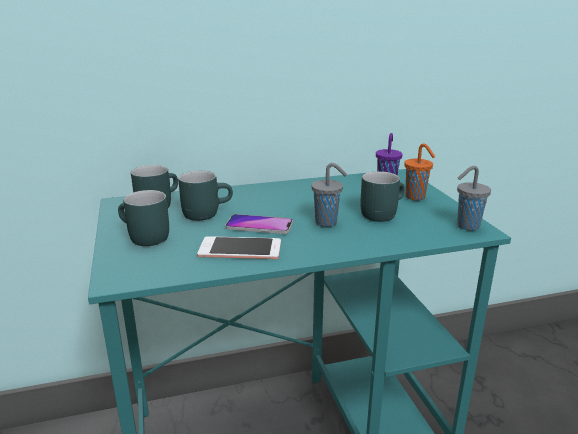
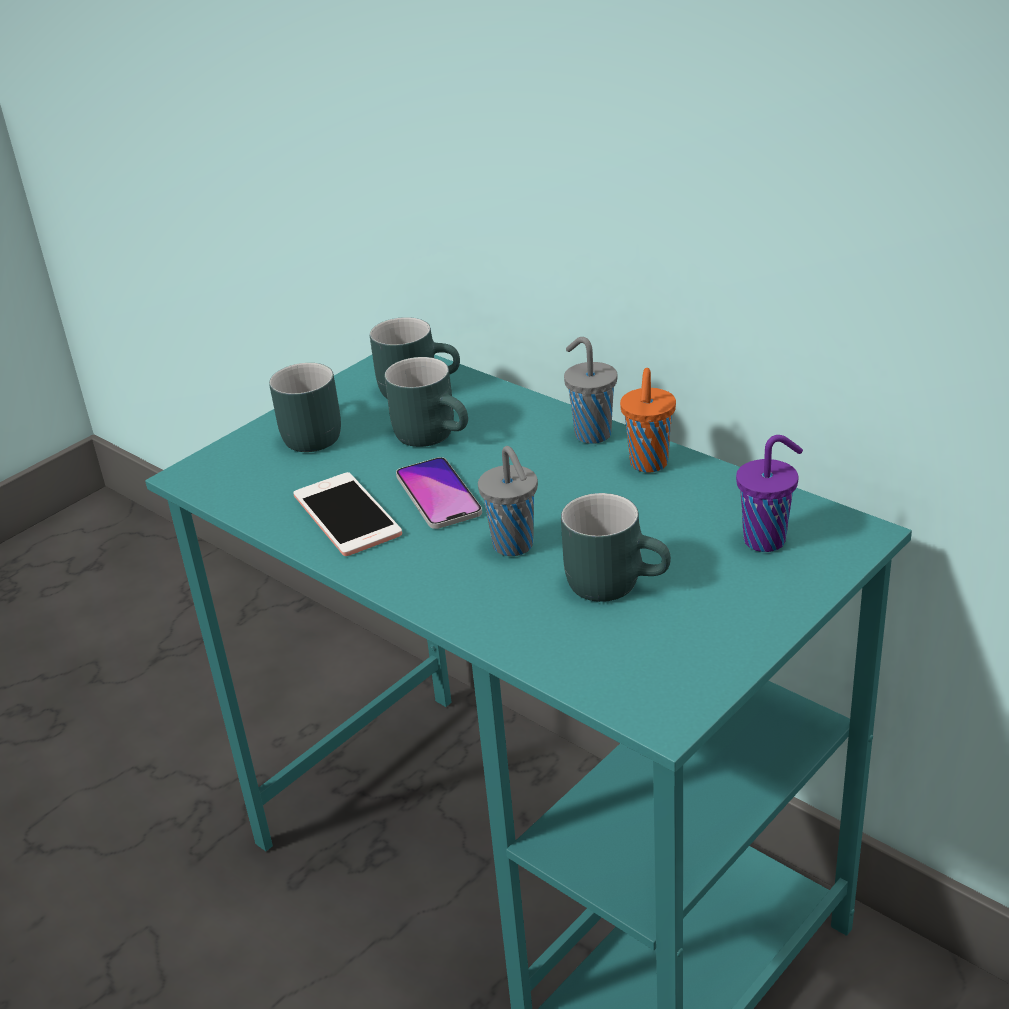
camera: 60 degrees right, 10 degrees up
(416, 197) = (744, 594): orange cup -> orange cup (648, 464)
(466, 226) = (664, 693): grey cup -> grey cup (591, 434)

